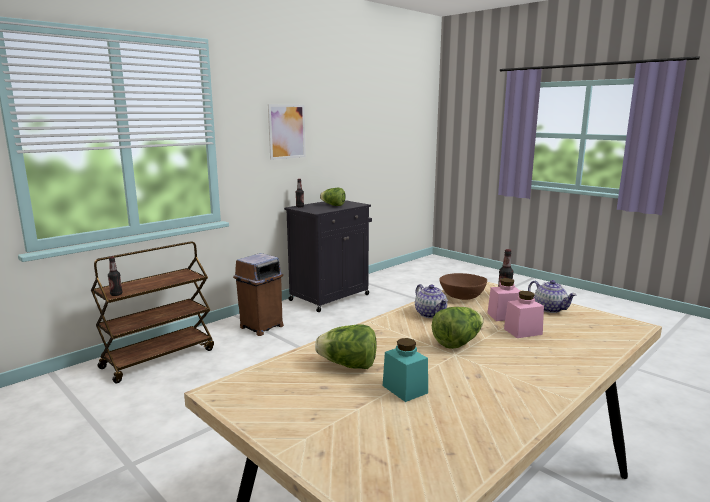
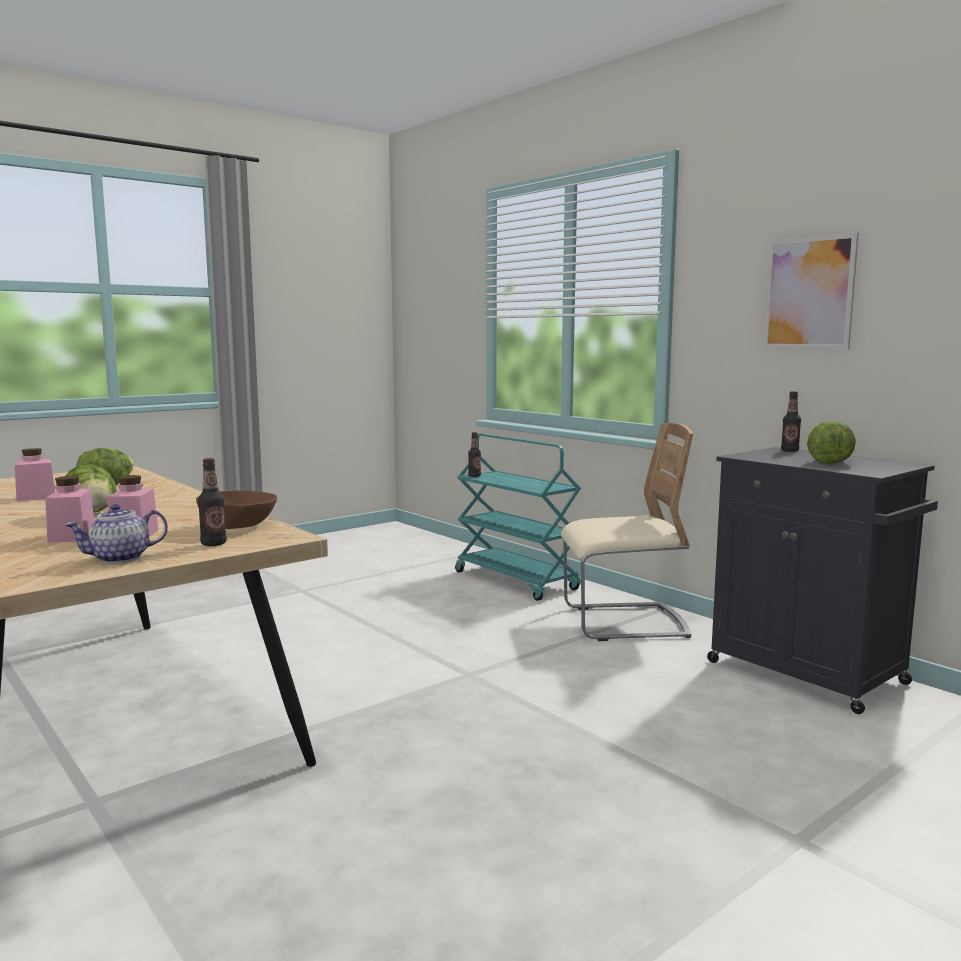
camera: 95 degrees right, 5 degrees down
(159, 358) = (516, 581): brown cart -> turquoise cart
(261, 327) = (624, 623): brown trash can -> beige chair
(405, 389) = (36, 497): turquoise jar -> pink jar
(431, 314) = (191, 511): teapot -> none

